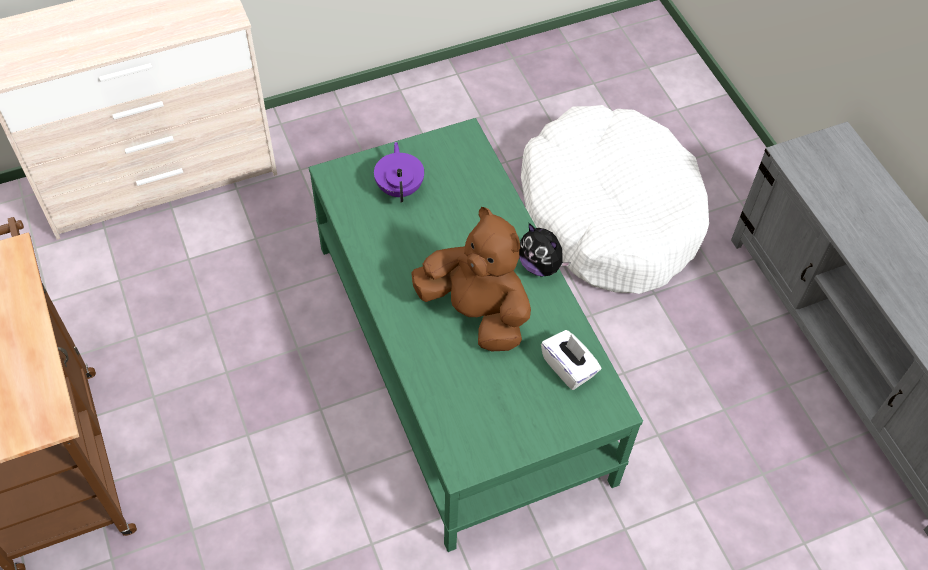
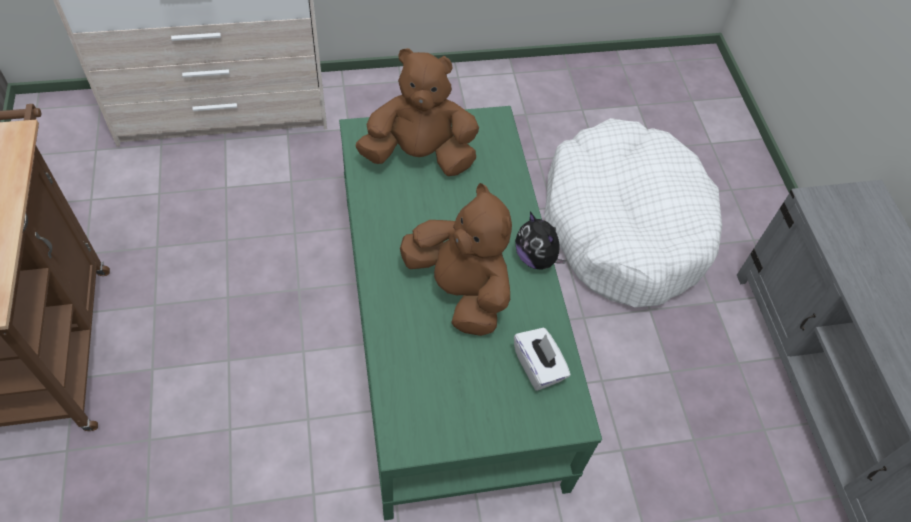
camera: 10 degrees right, 0 degrees up
(400, 187) = (419, 155): purple teapot -> brown plush toy

